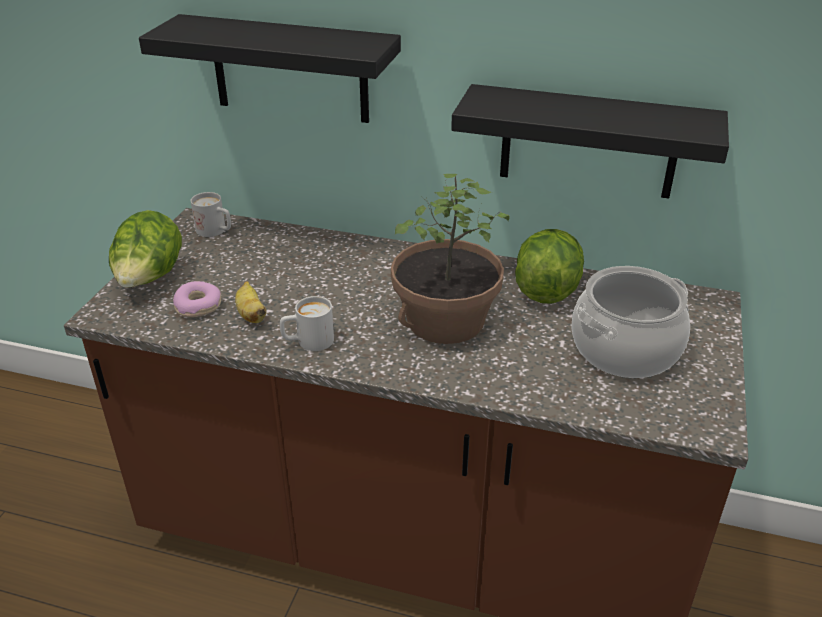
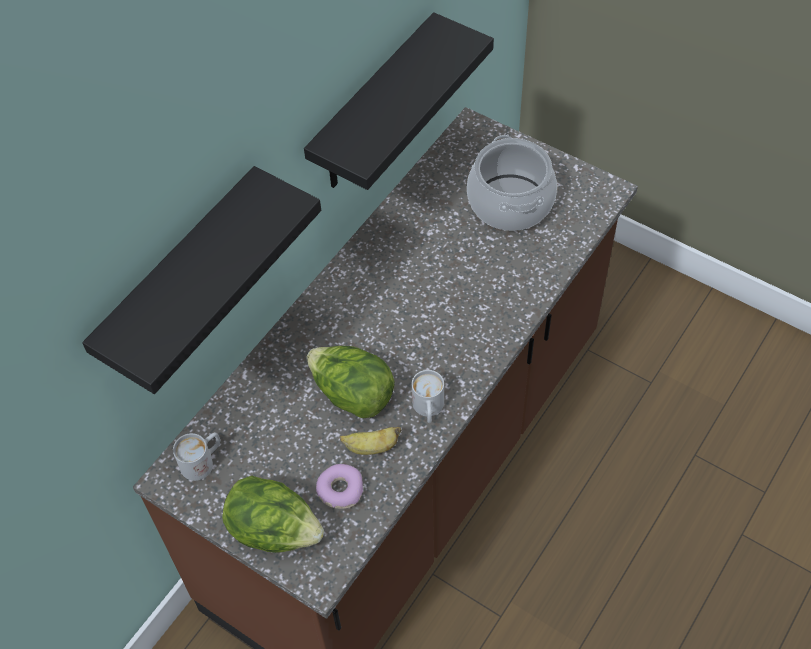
camera: 70 degrees left, 20 degrees up
(445, 319) = (432, 304): potted plant -> none
(547, 288) = (415, 222): lettuce -> lettuce (352, 395)

